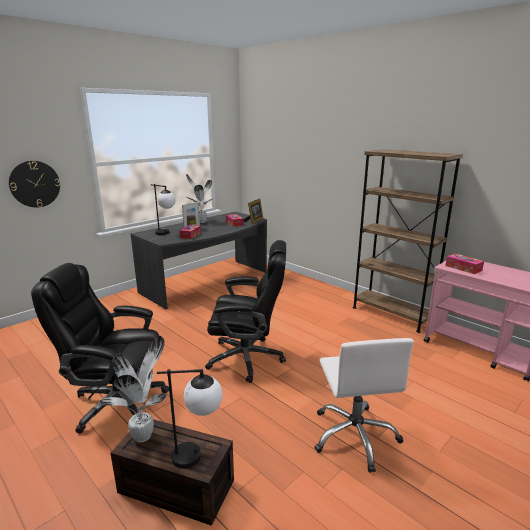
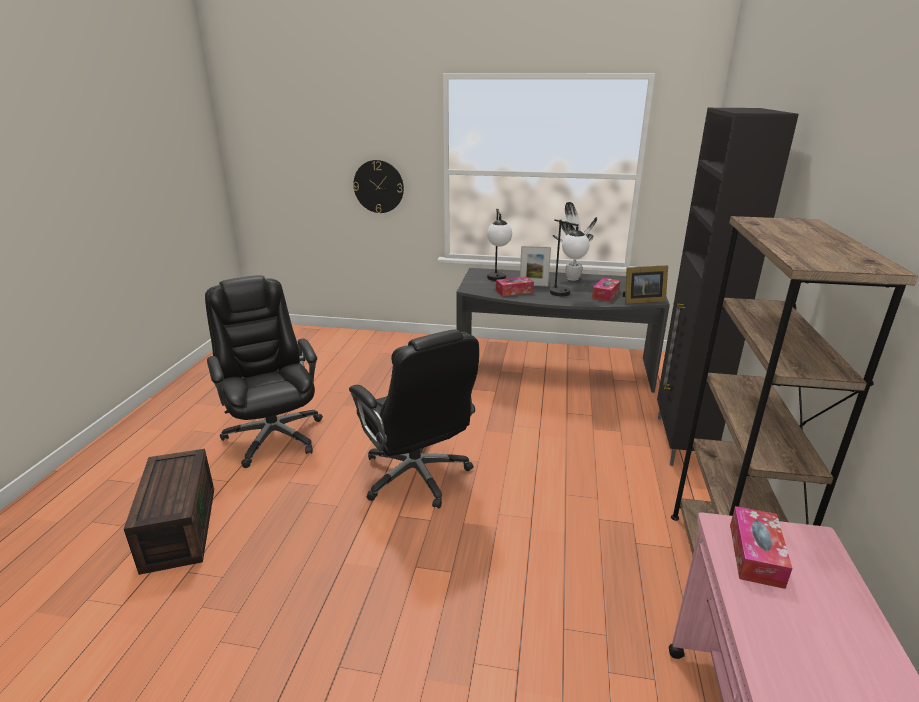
camera: 55 degrees right, 5 degrees up
(144, 435) = (177, 462): potted plant -> none
(198, 455) = (159, 505): table lamp -> table lamp (566, 295)
(309, 284) = (681, 442): none -> black cabinet
(355, 436) = (328, 639): white office chair -> none

